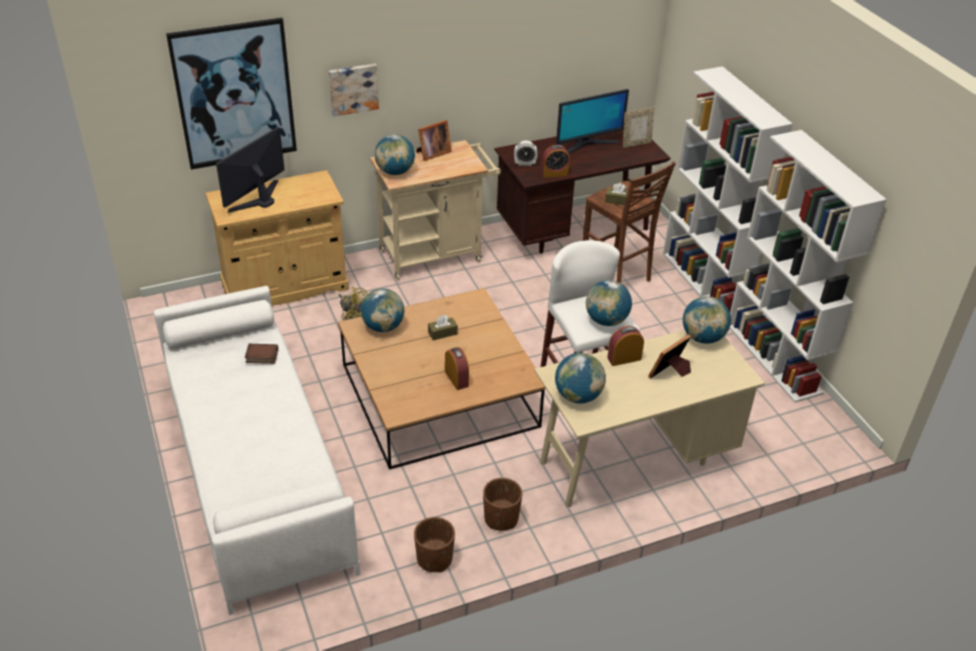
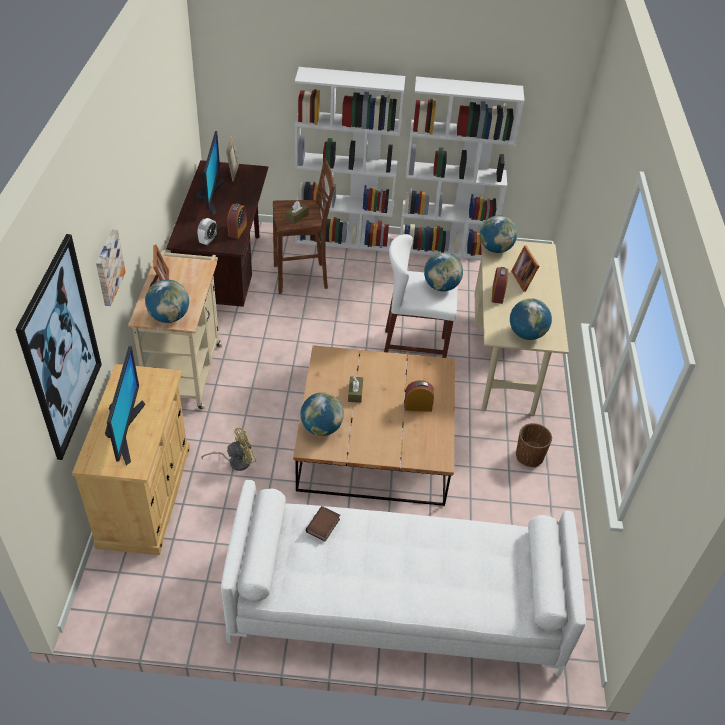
camera: 65 degrees left, 5 degrees up
(259, 199) = (125, 431): monitor -> monitor turned 150 degrees counterclockwise
(434, 559) = (553, 512): brown planter -> none

